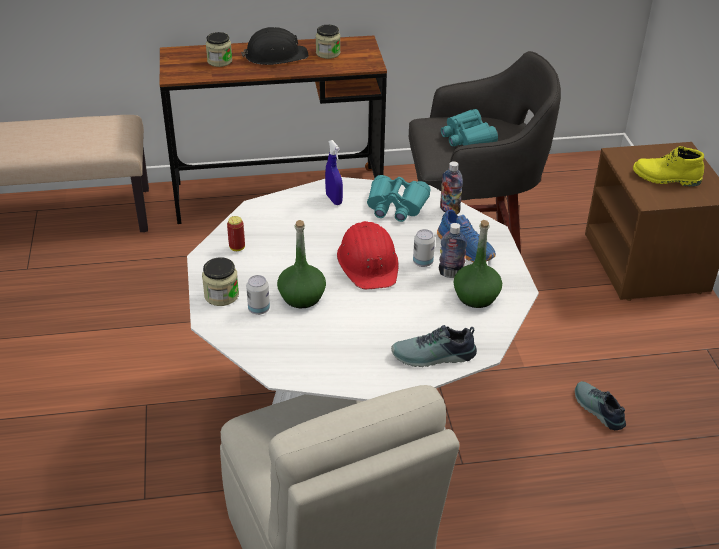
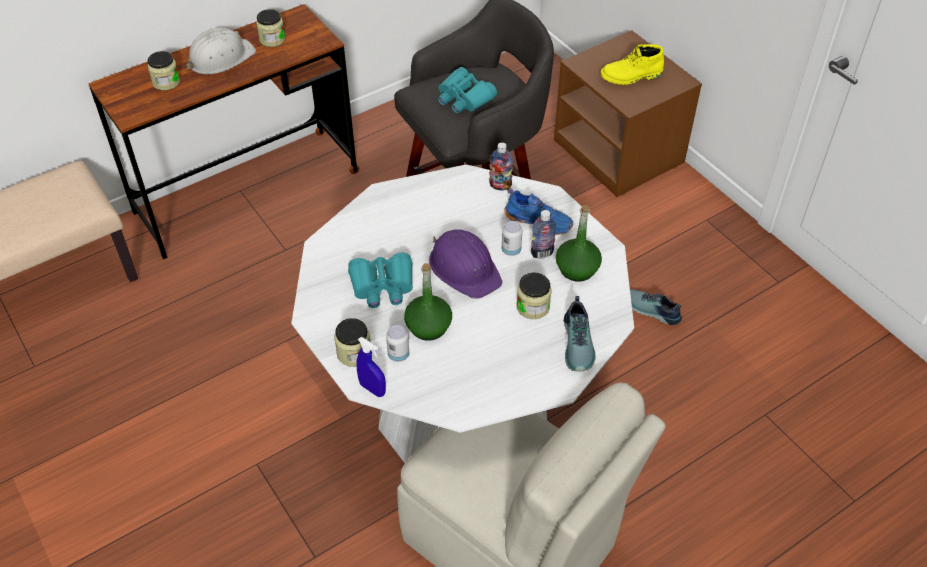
camera: 25 degrees left, 10 degrees up
(237, 248) = (333, 296): can -> none
(275, 55) = (220, 58): black hard hat -> white hard hat
(334, 199) = (389, 210): blue spray bottle -> blue spray bottle (372, 389)
(369, 263) = (464, 268): red hard hat -> purple hard hat
(396, 206) = (450, 198): turquoise binoculars -> turquoise binoculars (382, 286)
(410, 313) = (533, 307): none -> jar
(434, 357) = (579, 343): shoe -> shoe turned 60 degrees counterclockwise

